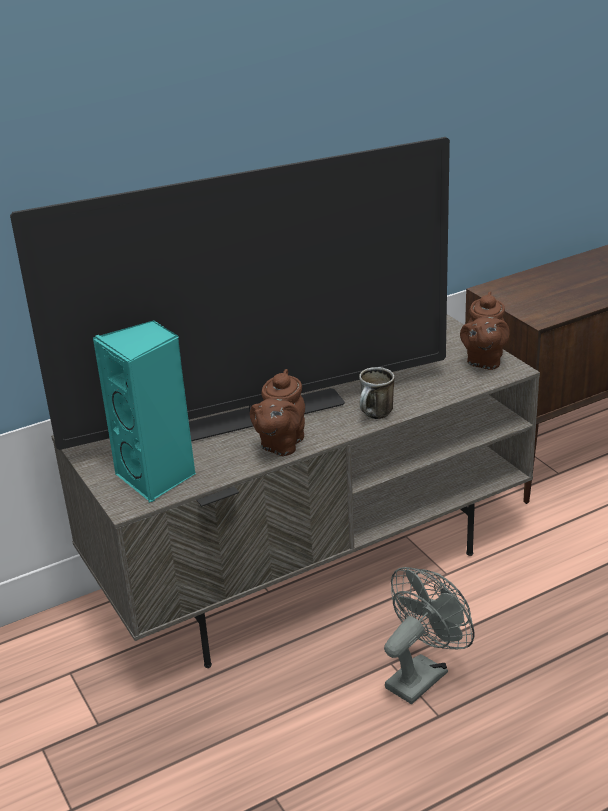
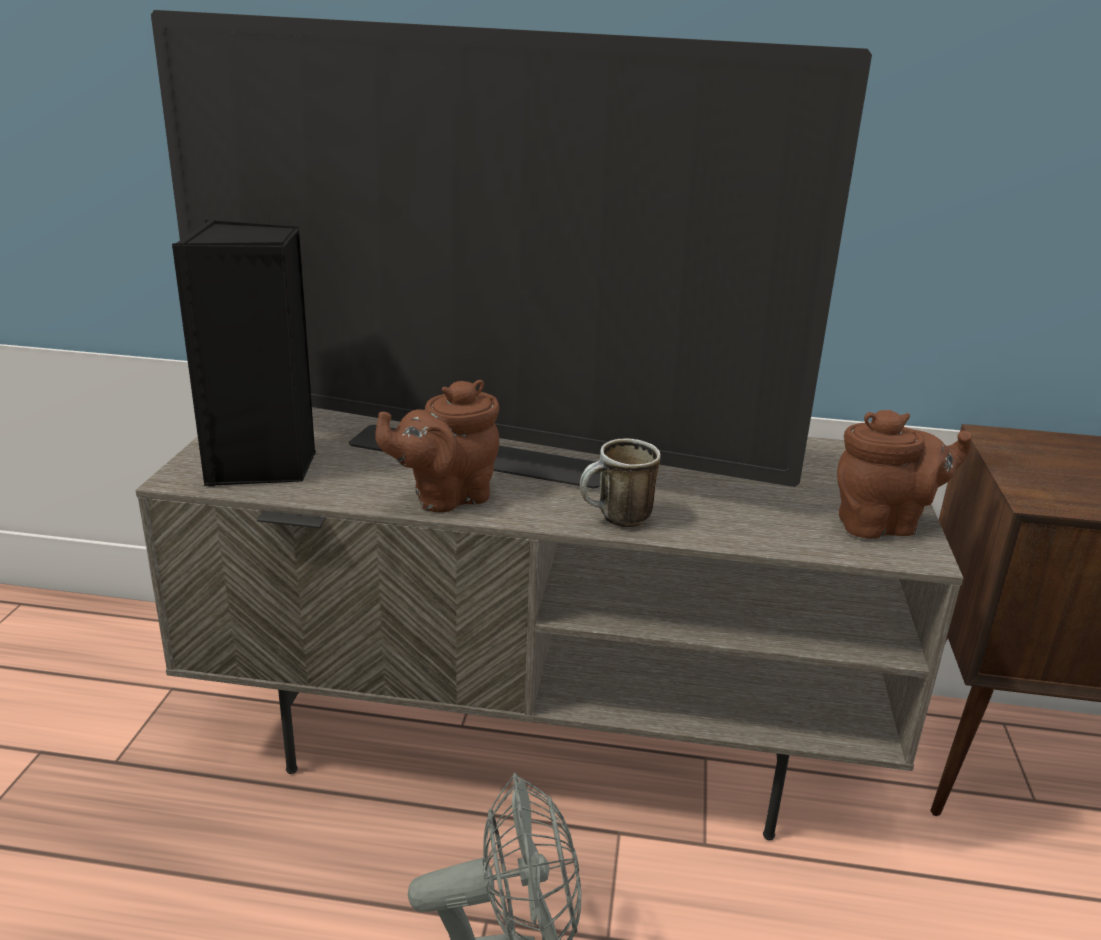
camera: 35 degrees right, 5 degrees down
(158, 477) = (262, 466): turquoise speaker -> black speaker
(484, 361) = (883, 524): brown teapot -> brown teapot turned 150 degrees counterclockwise

